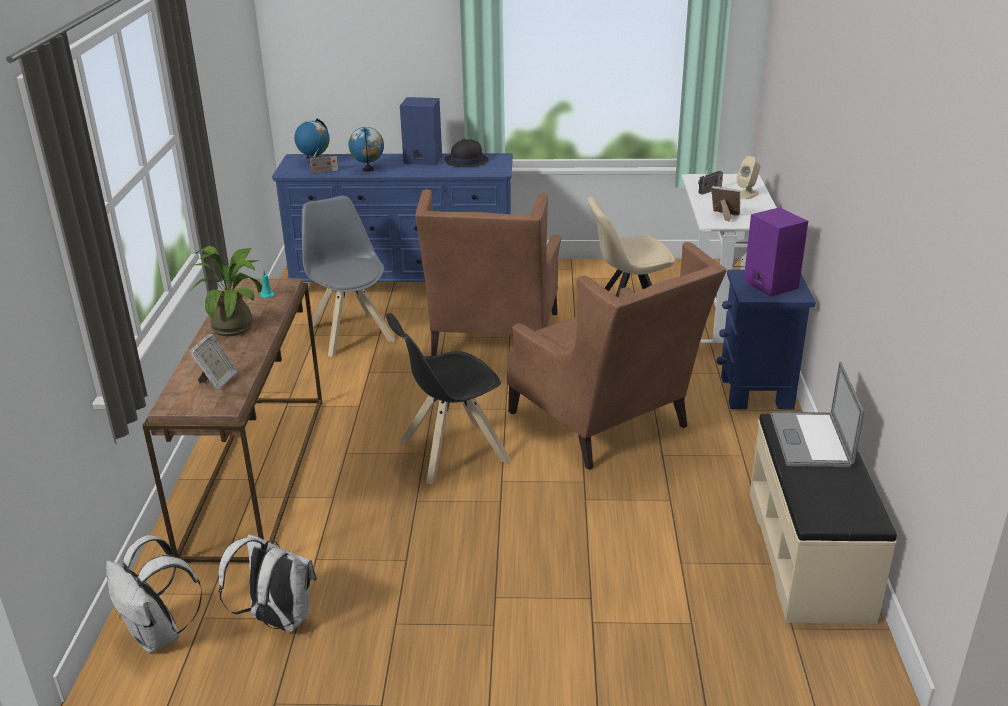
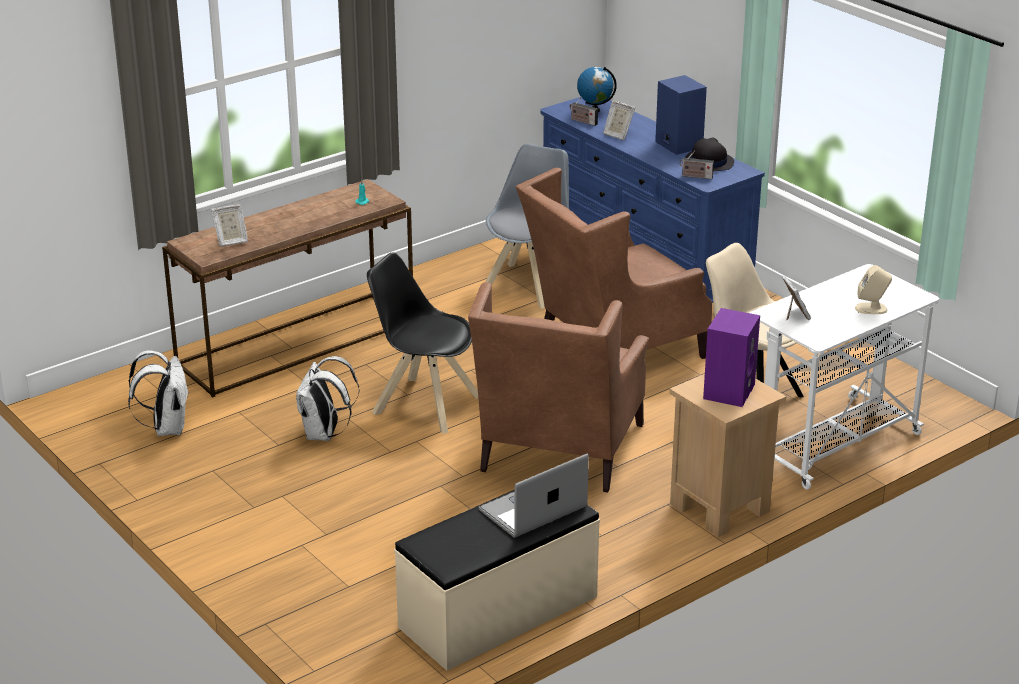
camera: 50 degrees right, 0 degrees up
(159, 635) = (110, 396): white backpack -> white backpack (324, 434)
(237, 325) = (306, 213): potted plant -> none
(368, 170) = (617, 135): globe -> picture frame
(709, 191) = (847, 289): radio -> radio (695, 176)
(755, 392) = (717, 507): blue nightstand -> beige nightstand

